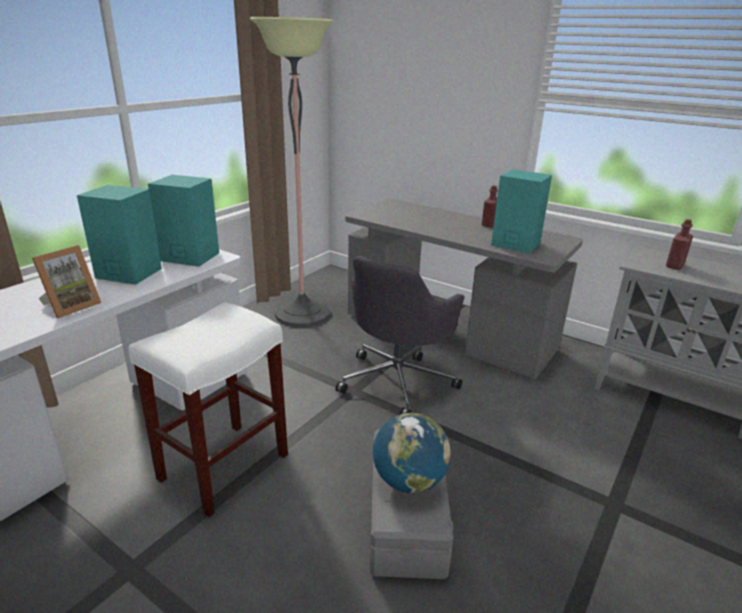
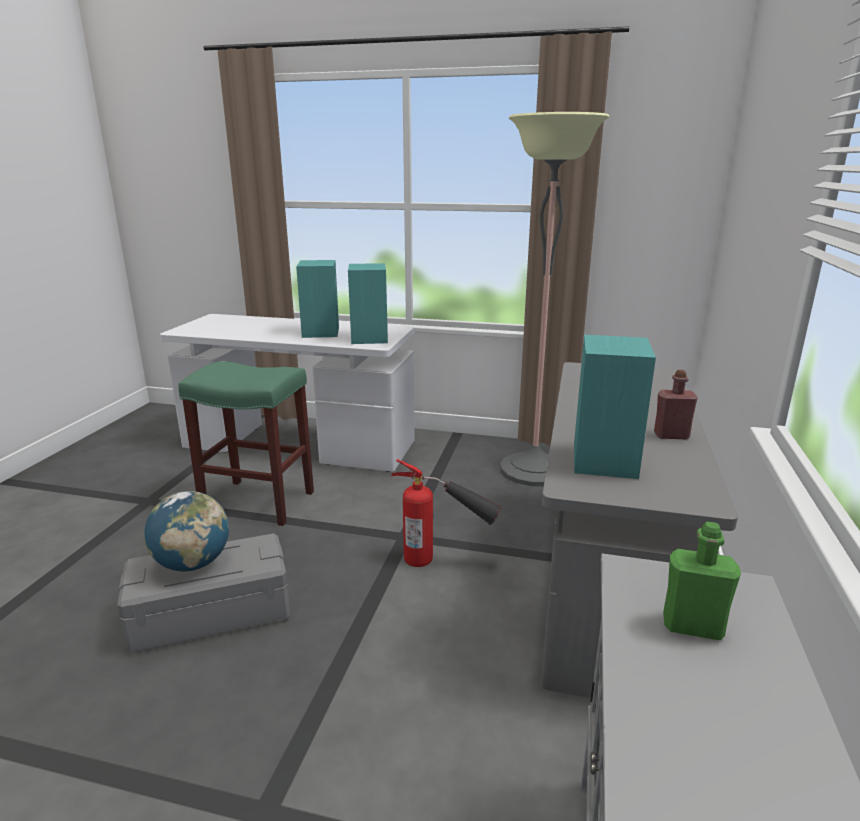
camera: 70 degrees right, 5 degrees down
(71, 306) = (255, 333): picture frame -> none
(223, 468) = (256, 502): white stool -> green stool
(398, 381) = (445, 561): grey office chair -> fire extinguisher
(674, 265) = (692, 626): red bottle -> green bottle

